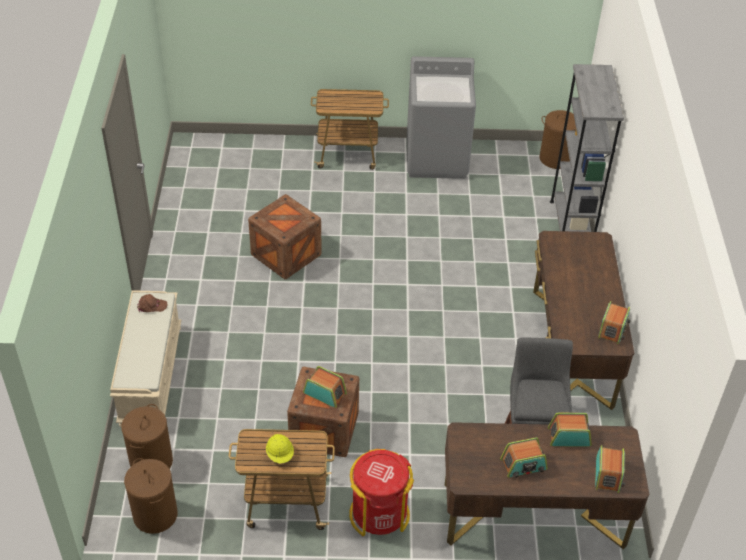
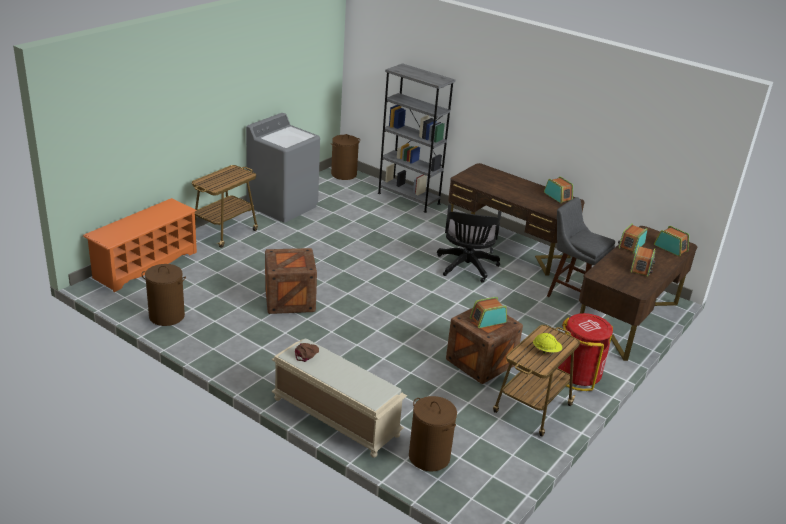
camera: 55 degrees left, 15 degrees down
(155, 514) = (486, 479): brown laundry basket -> brown laundry basket (166, 316)
(243, 147) = (145, 265): none -> orange shoe rack
(484, 338) = (466, 268): none -> black office chair

